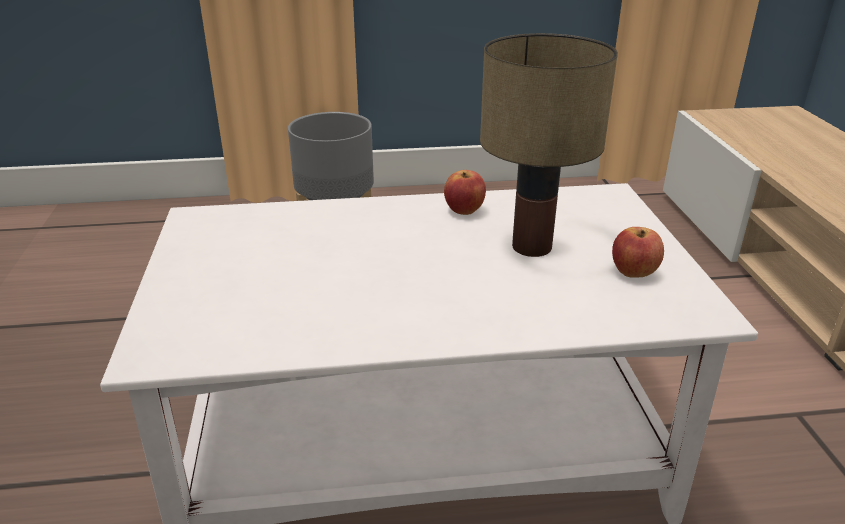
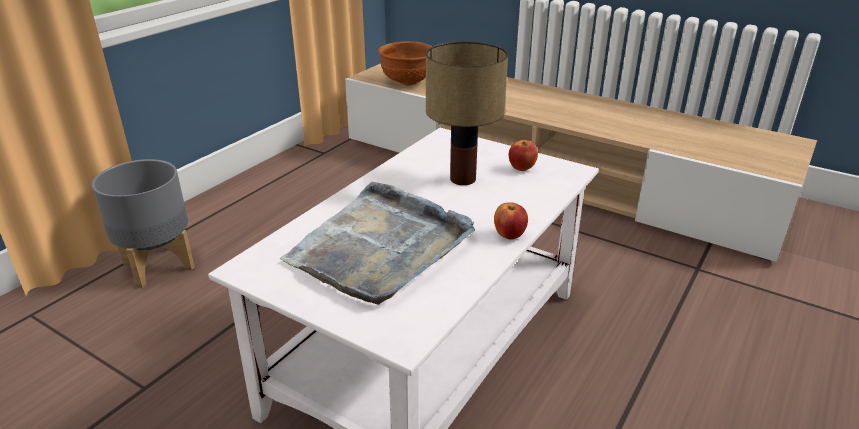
camera: 50 degrees left, 0 degrees up
(313, 263) = (380, 247): none -> grey tray
(464, 210) = (396, 178): apple -> apple (509, 235)
(751, 138) = (407, 83): none -> brown bowl

